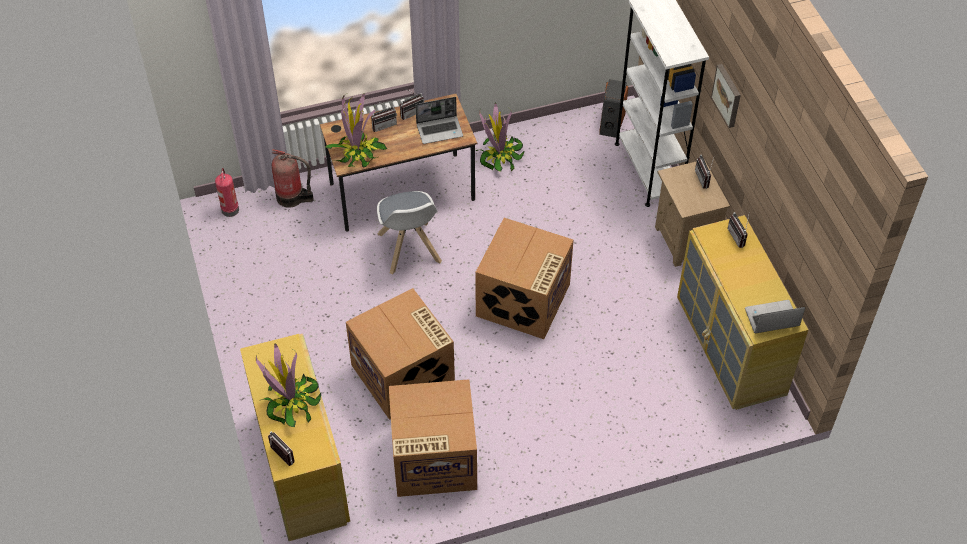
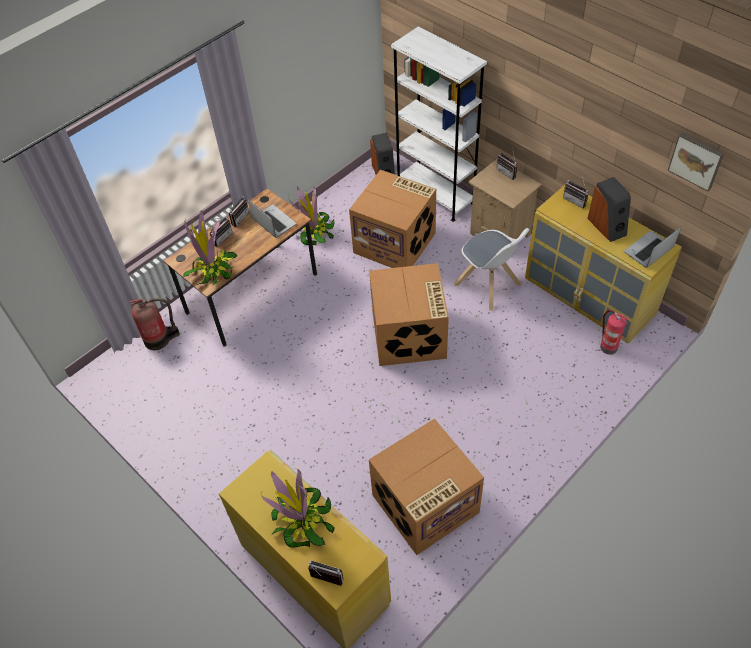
camera: 25 degrees left, 0 degrees up
(230, 209) = (108, 374): fire extinguisher -> fire extinguisher (607, 347)
(404, 375) = (352, 444): cardboard box -> cardboard box (396, 242)
(409, 249) = (288, 337): chair -> chair (489, 285)
(440, 130) = (273, 222): laptop -> laptop turned 90 degrees counterclockwise
(728, 95) = (519, 85): picture -> picture (696, 160)
(750, 276) = (607, 226): none -> speaker

